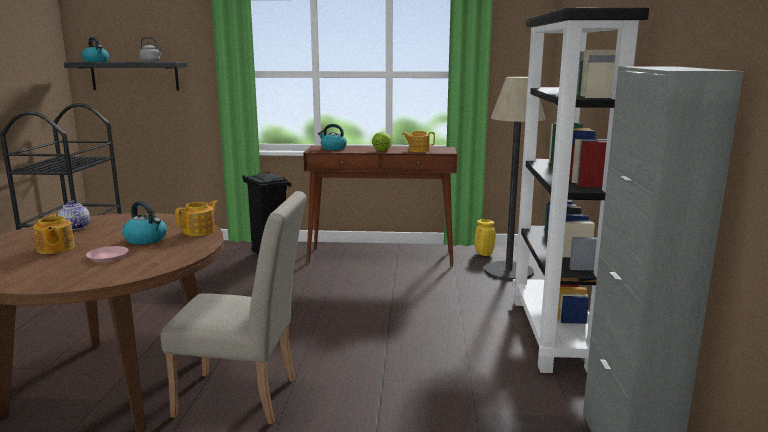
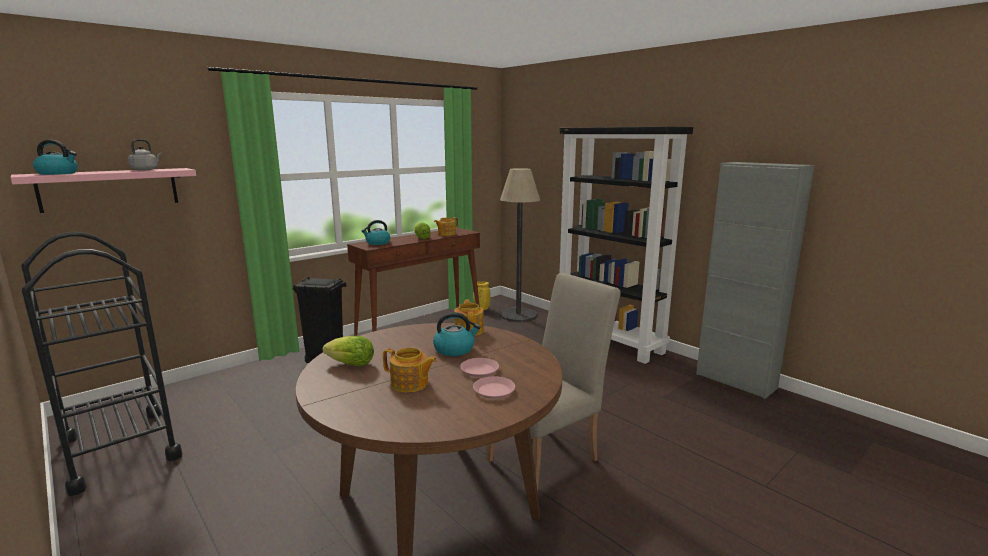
camera: 45 degrees left, 0 degrees up
(68, 271) = (494, 391): none -> pink plate
(75, 227) = (351, 365): teapot -> lettuce
(134, 76) = (110, 189): black shelf -> pink shelf

